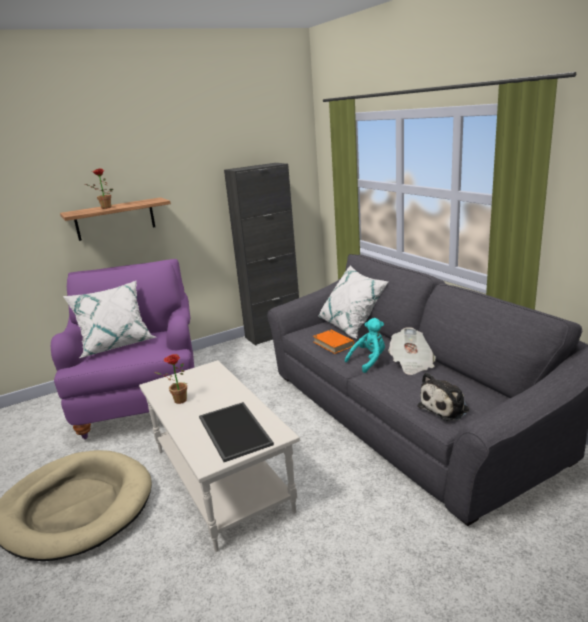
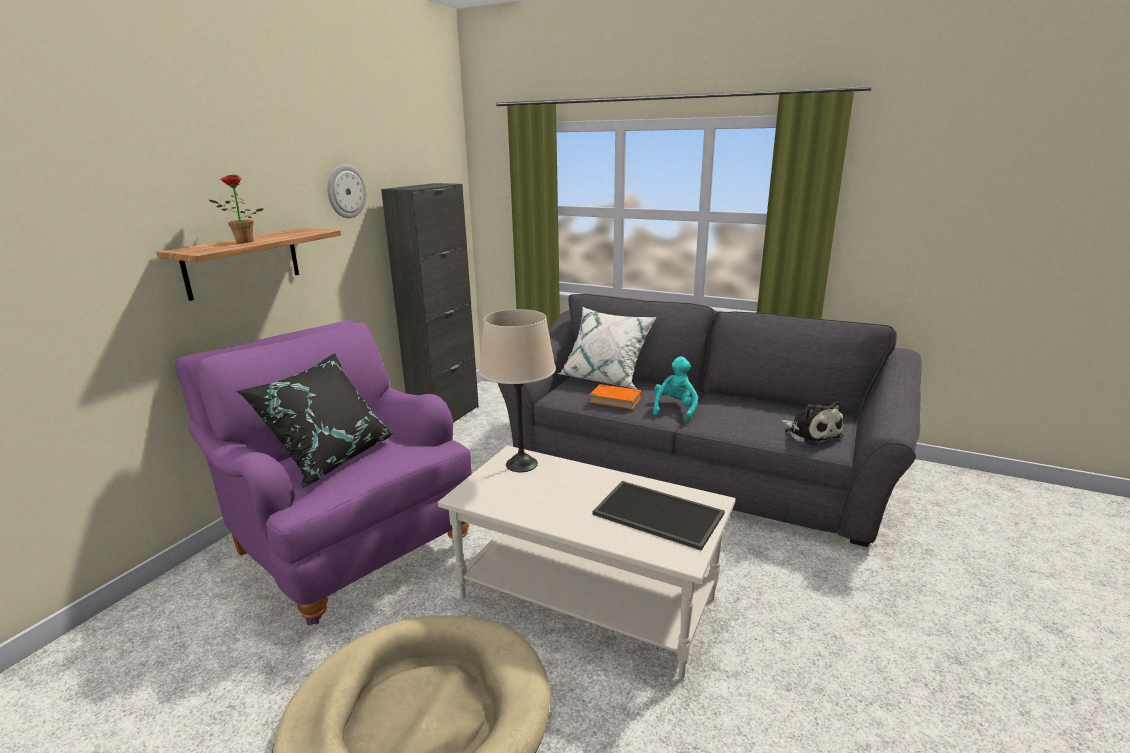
camera: 35 degrees left, 0 degrees up
(116, 344) = (330, 458): white pillow -> black pillow
(177, 401) = (530, 504): potted plant -> none
(195, 172) = (346, 191): none -> wall clock
(208, 374) = (521, 464): none -> beige table lamp
(412, 363) = (722, 401): newspaper -> none
(446, 407) = (810, 433): plush toy -> plush toy turned 45 degrees counterclockwise

